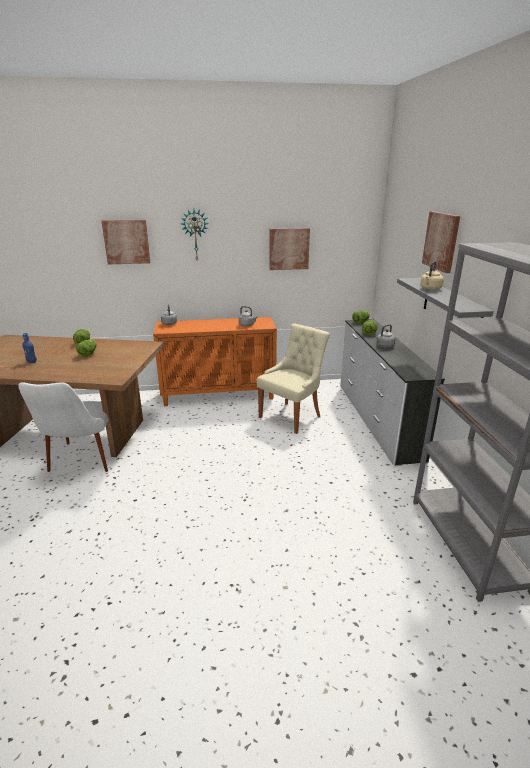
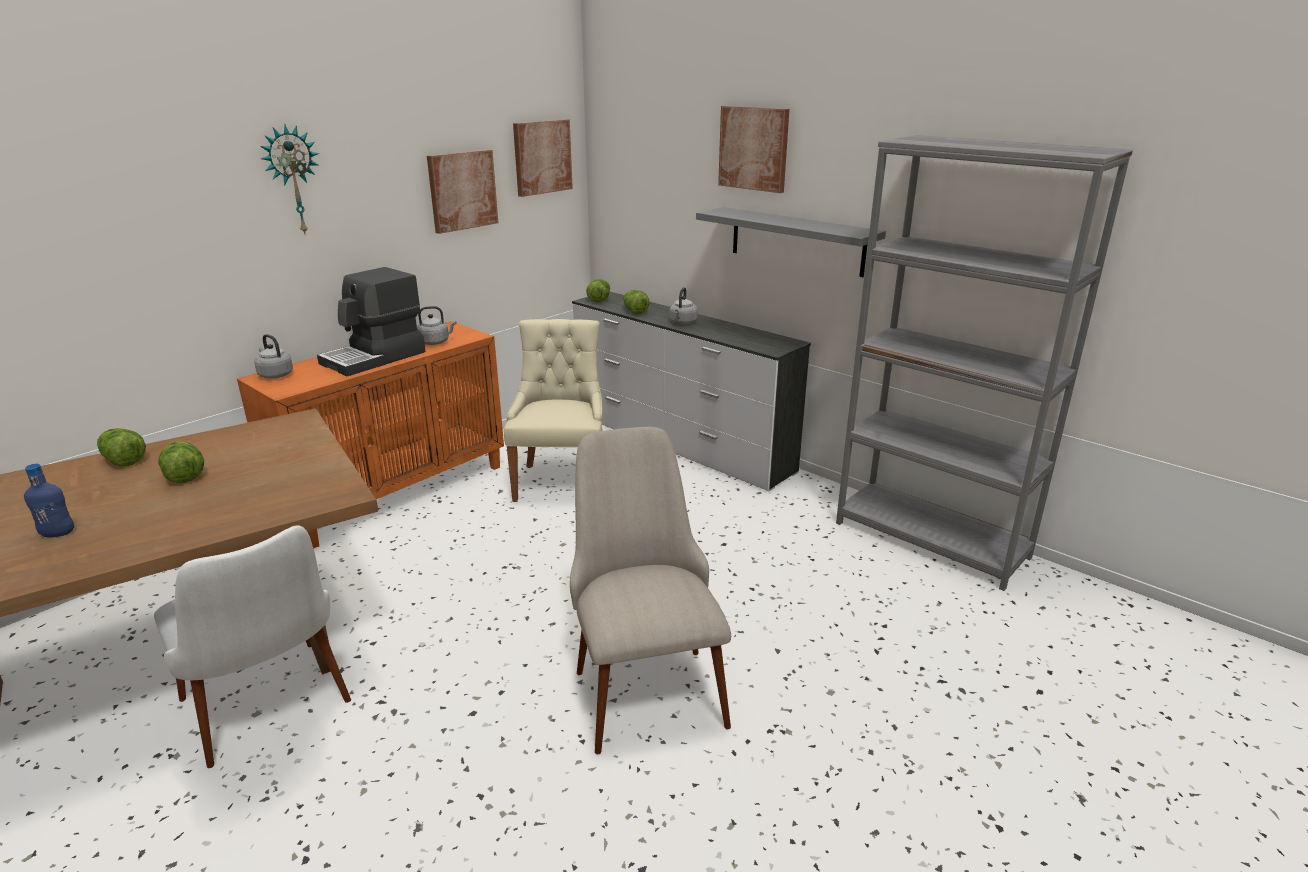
camera: 40 degrees left, 0 degrees up
(126, 242) = (140, 210): picture -> picture (542, 157)
(210, 525) = (643, 679): none -> beige chair
(213, 326) = (375, 358): none -> coffee machine
(430, 288) = (766, 218): beige kettle -> none

